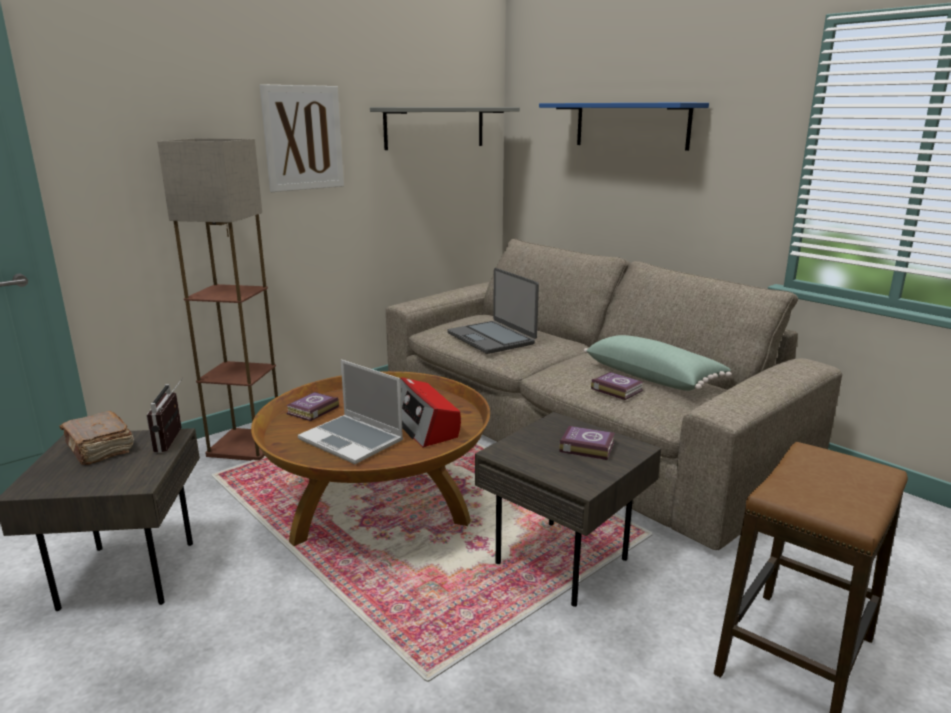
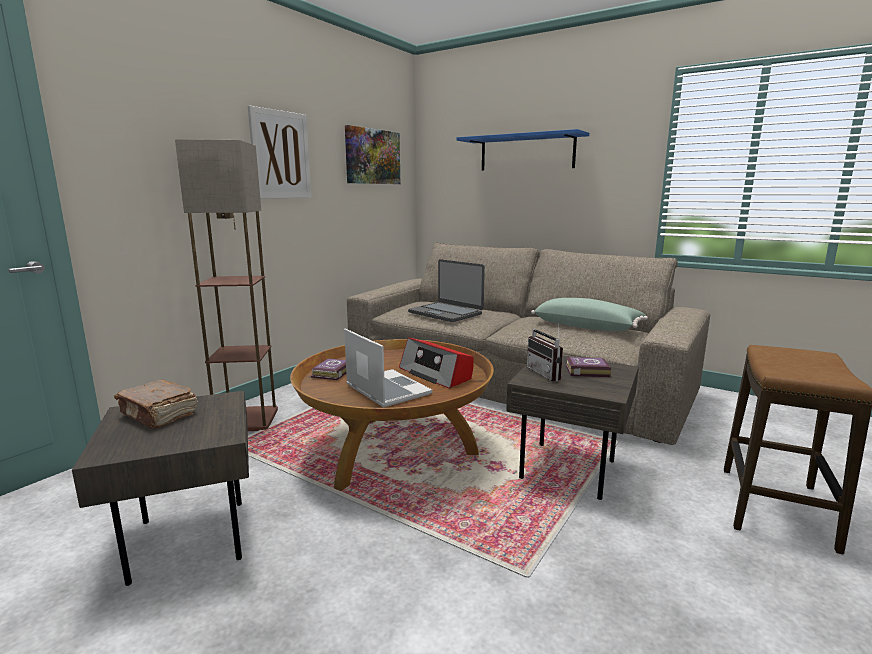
camera: 15 degrees left, 5 degrees down
(175, 440) = (233, 401): radio -> radio (548, 374)
(353, 440) = (386, 390): laptop -> laptop turned 150 degrees counterclockwise
(435, 127) = (372, 156): grey shelf -> picture
(616, 389) = (570, 335): book -> none

